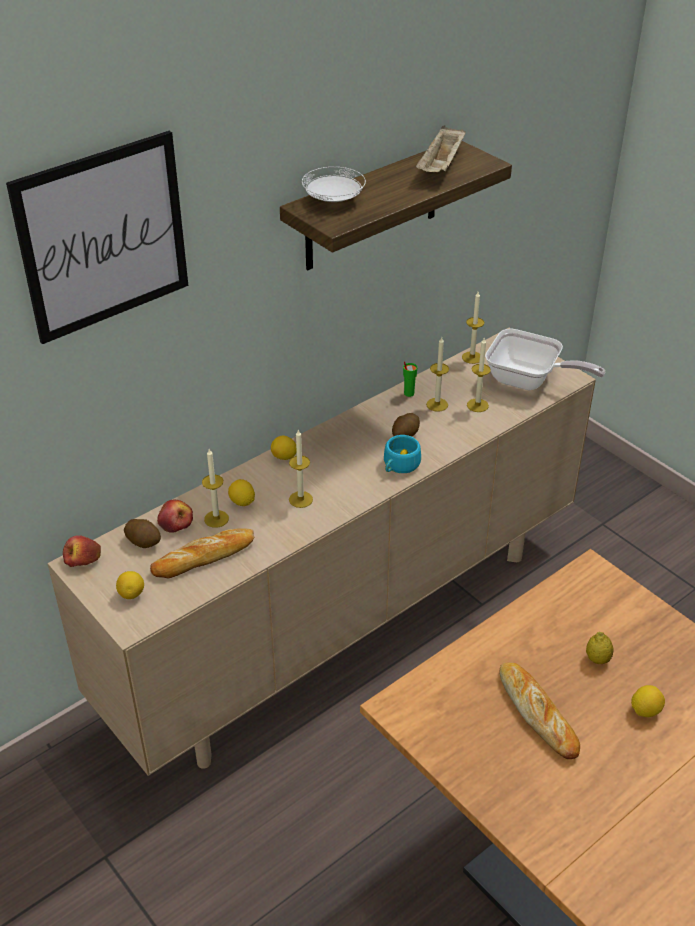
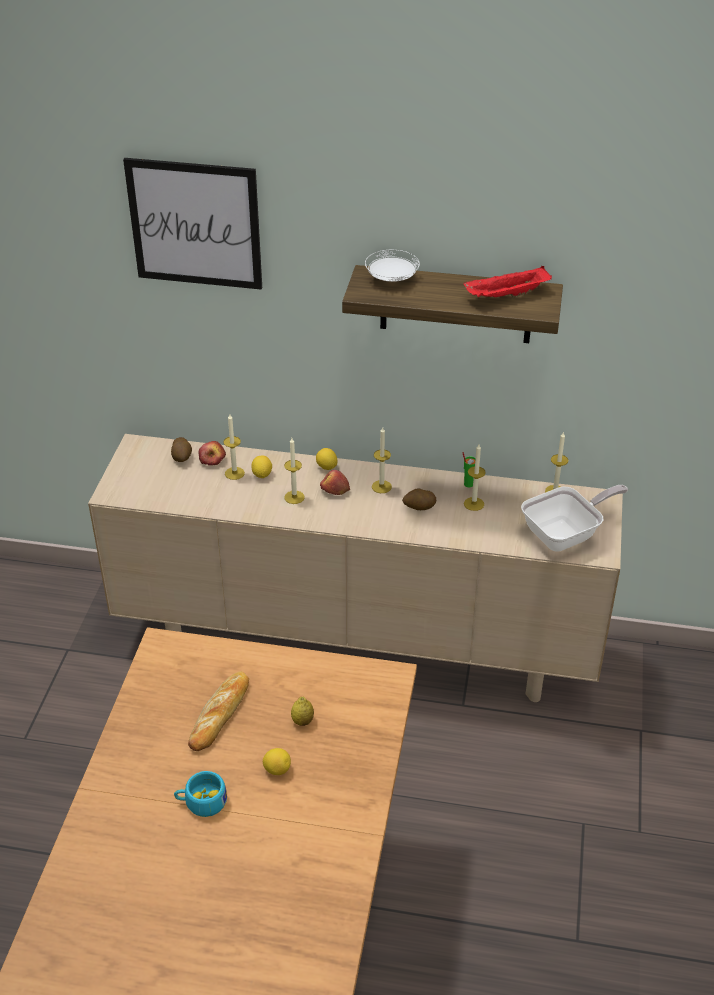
camera: 50 degrees right, 0 degrees up
(83, 559) = (142, 444): apple -> apple (335, 490)
(132, 594) = (134, 479): lemon -> none
(204, 557) = (195, 488): bread -> none
(399, 466) = (382, 522): turquoise cup -> turquoise cup (201, 802)
(441, 166) = (506, 296): beige tray -> red tray
(477, 405) = (500, 523): candle -> candle (381, 486)
(529, 381) = (566, 535): frying pan -> frying pan turned 105 degrees counterclockwise

